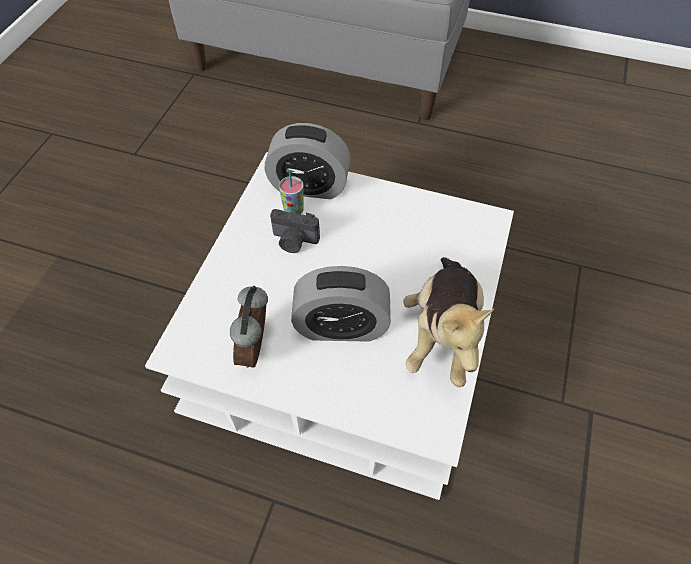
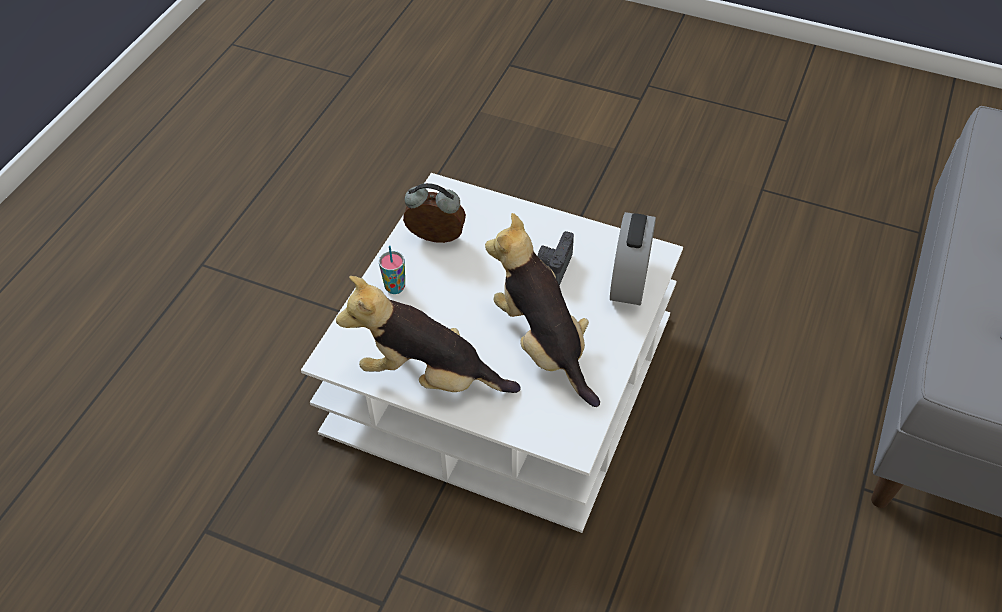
camera: 95 degrees right, 5 degrees down
(294, 211) = (593, 267): cup -> cup (395, 287)
(341, 326) = (449, 298): alarm clock -> none
(389, 245) = (543, 344): none -> plush toy

